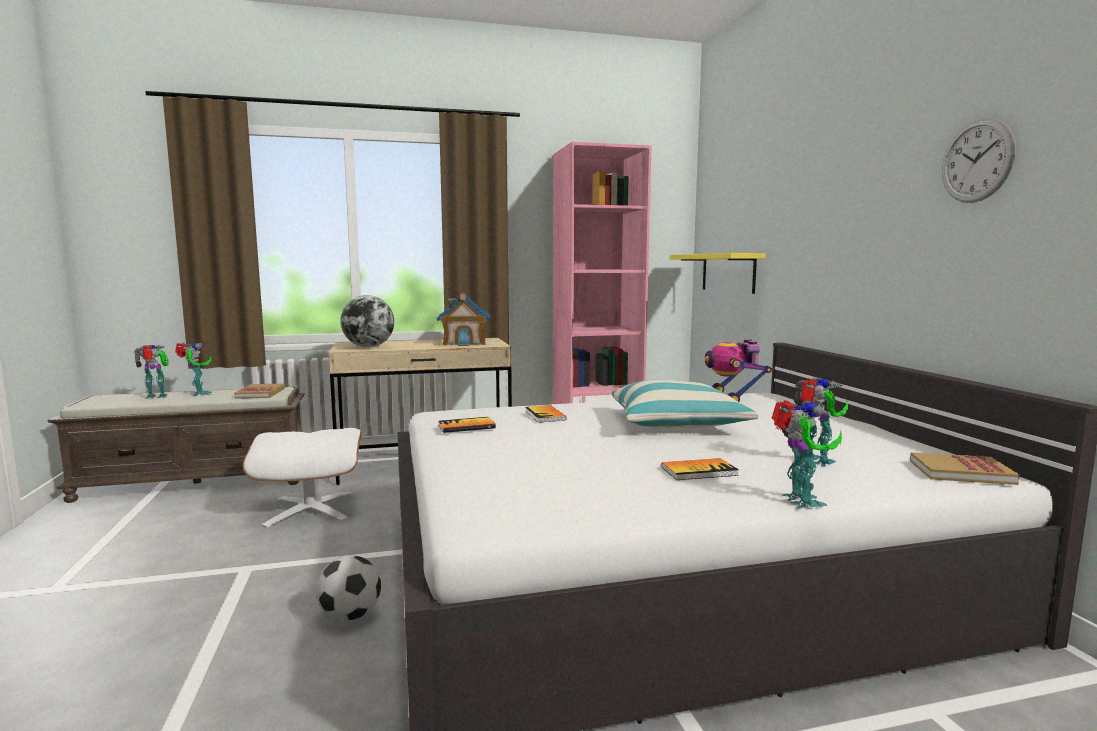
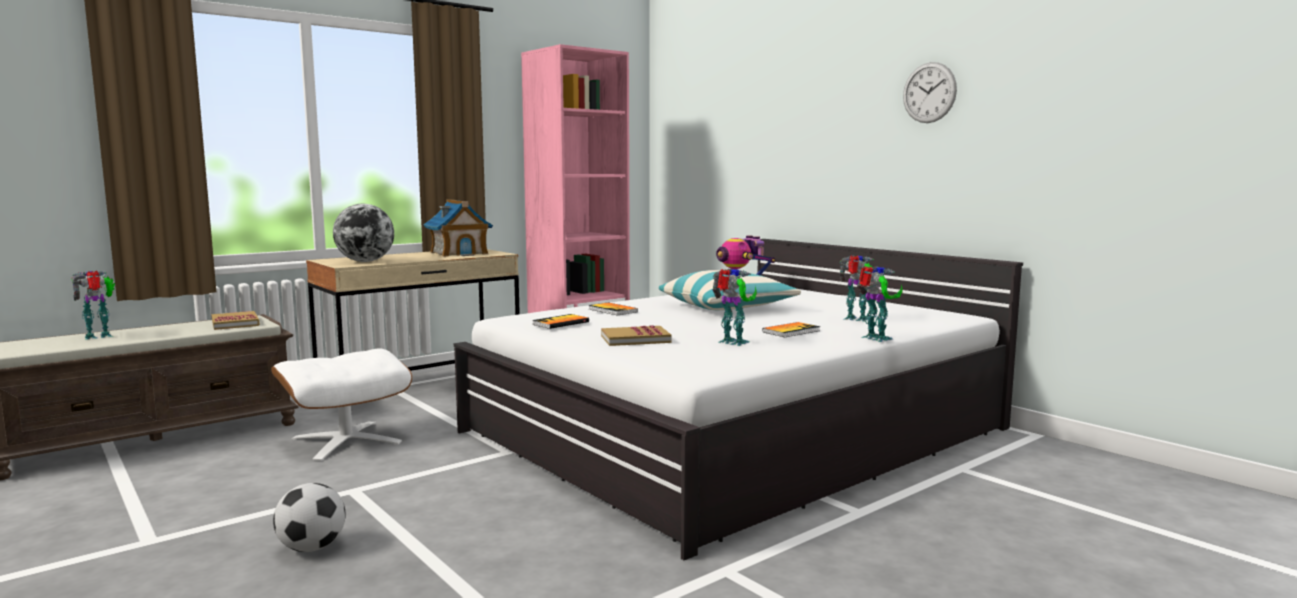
camera: 25 degrees left, 0 degrees up
(198, 394) = (151, 330): toy robot -> toy robot (733, 343)
(350, 616) = (513, 500): football -> football (312, 548)
(728, 272) = (695, 176): yellow shelf -> none
(961, 472) = (946, 316): book -> book (635, 339)

